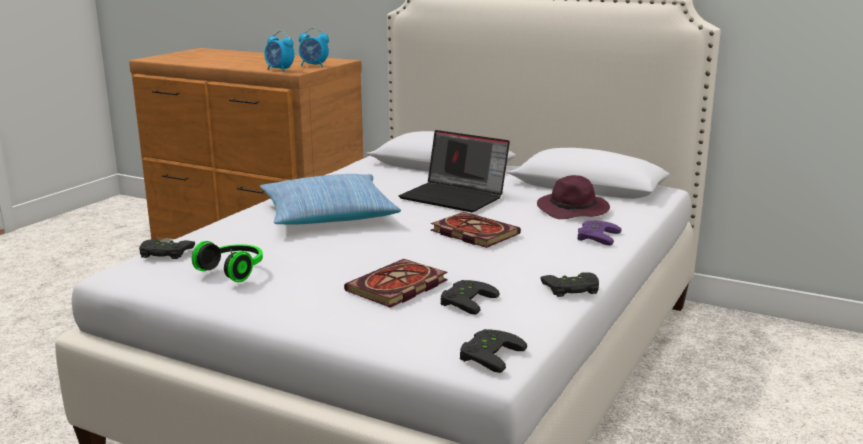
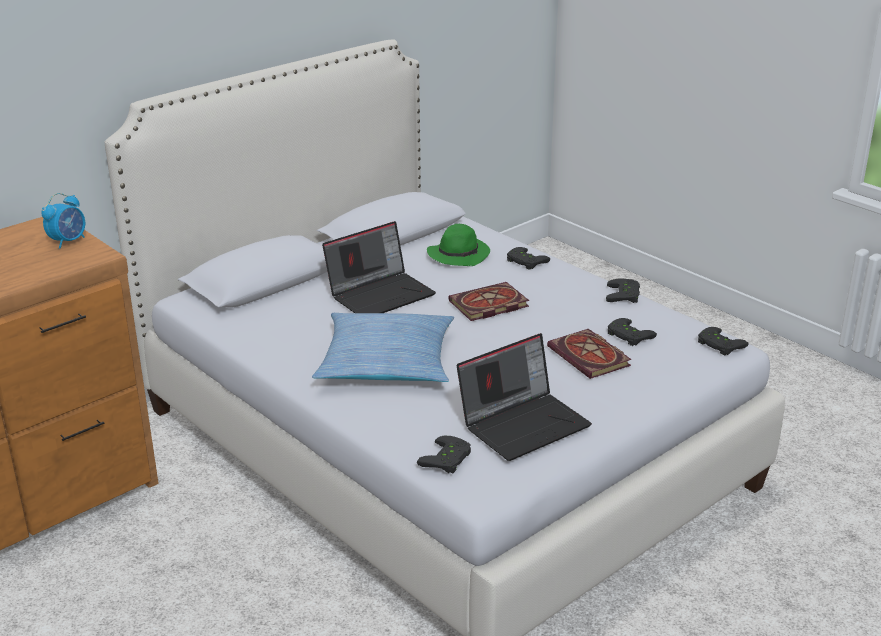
camera: 70 degrees left, 10 degrees up
(234, 271) = (524, 423): headphones -> laptop
(280, 70) = (73, 263): alarm clock -> none
(573, 210) = (459, 254): purple hat -> green hat
(595, 236) = (525, 261): purple game controller -> black game controller

